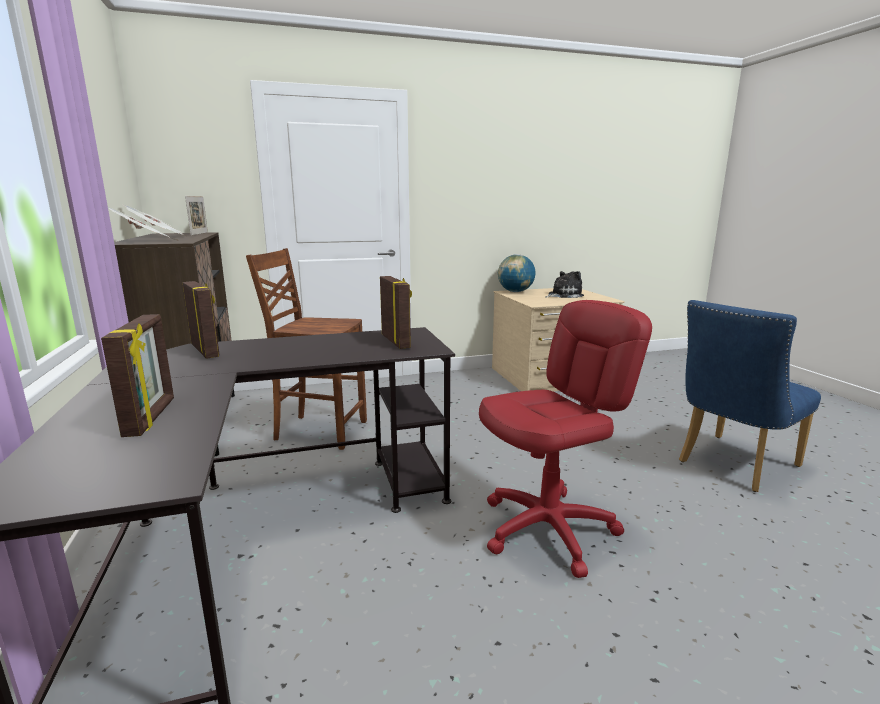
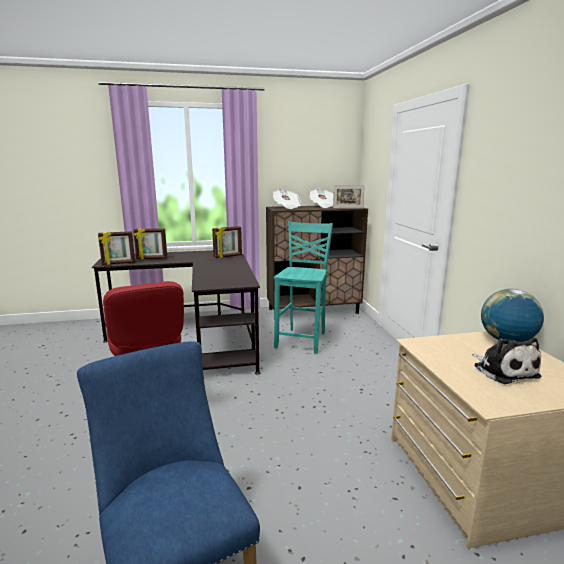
camera: 95 degrees right, 0 degrees up
(319, 431) = (302, 340): brown chair -> turquoise chair
(396, 341) = (225, 280): picture frame -> picture frame (118, 263)

